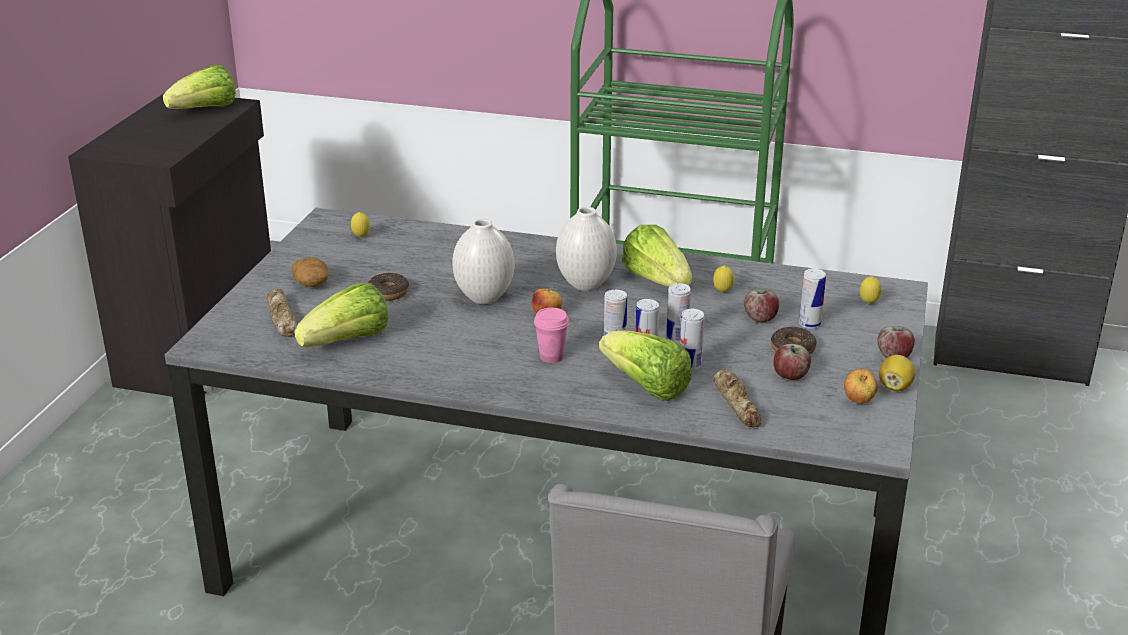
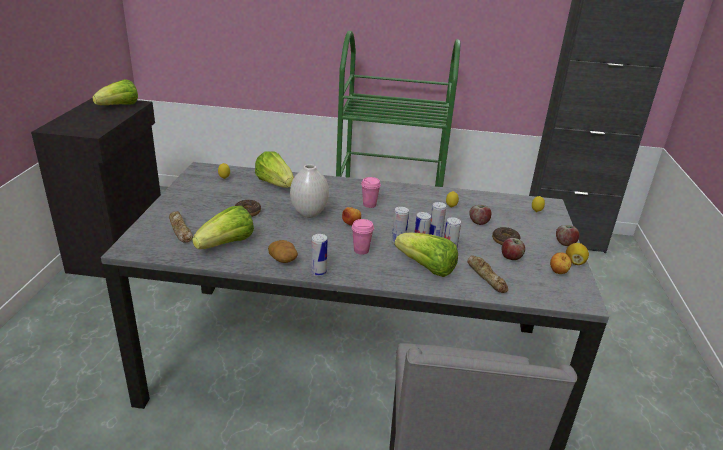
camera: 10 degrees left, 0 degrees up
(312, 283) = (197, 207): potato -> potato (283, 259)
(586, 285) = (369, 205): white vase -> pink cup
(657, 280) = (410, 201): lettuce -> lettuce (275, 184)
(809, 324) = (508, 225): can -> can (318, 272)

